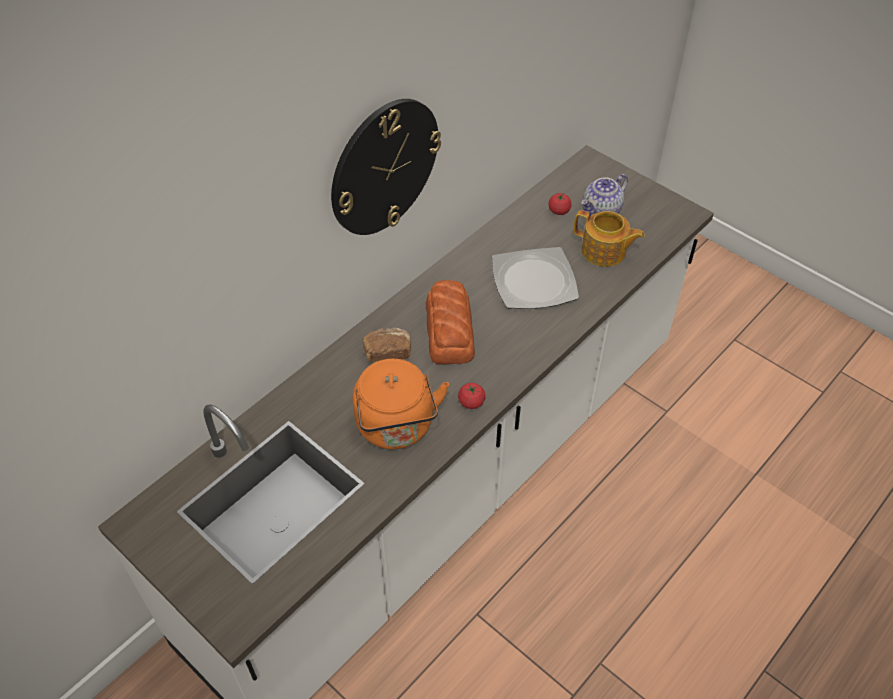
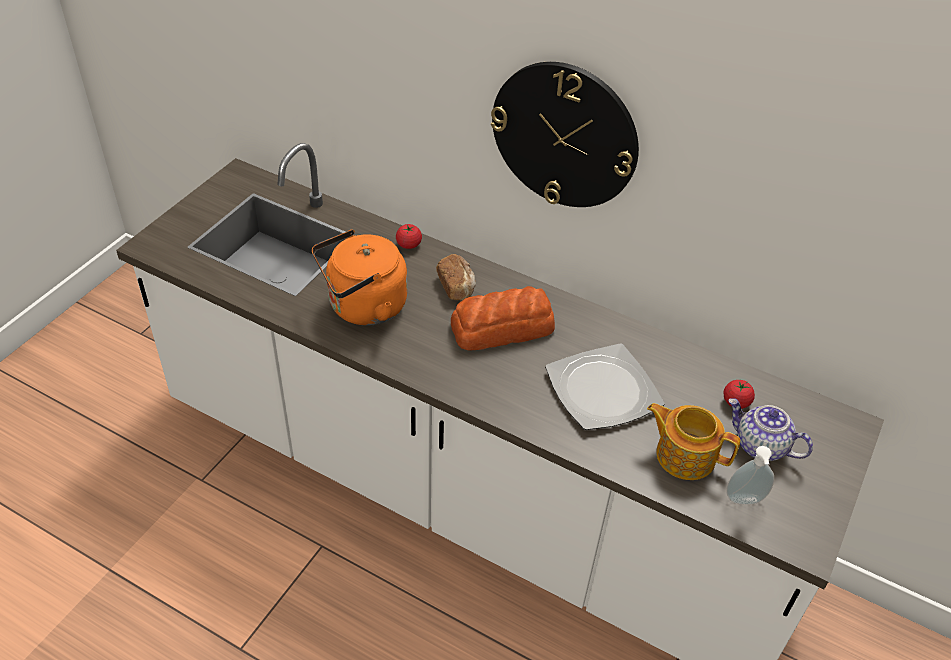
camera: 75 degrees right, 5 degrees down
(471, 402) = (407, 358): tomato -> tomato (408, 244)
(604, 251) = (684, 455): teapot -> teapot turned 105 degrees clockwise
(648, 232) = (744, 501): none -> soap dispenser

